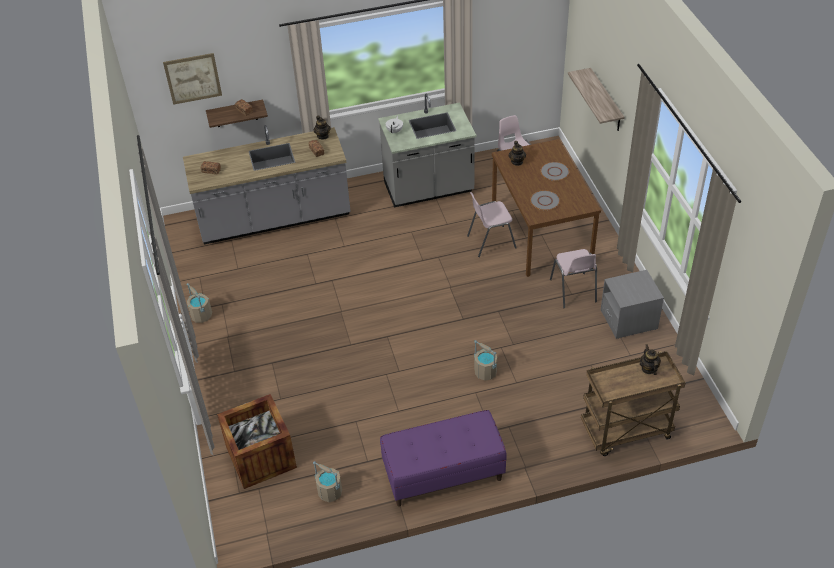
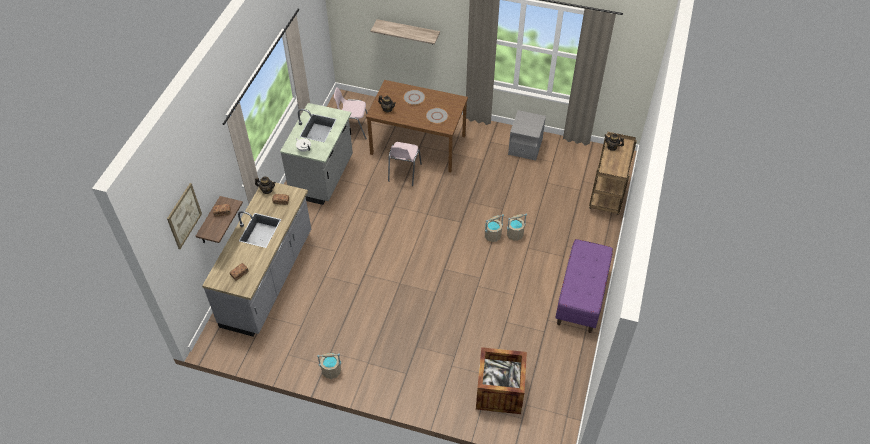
camera: 60 degrees left, 5 degrees up
(329, 492) = (555, 364): beige bucket -> beige bucket (492, 236)
(573, 291) = (481, 158): pink chair -> none

